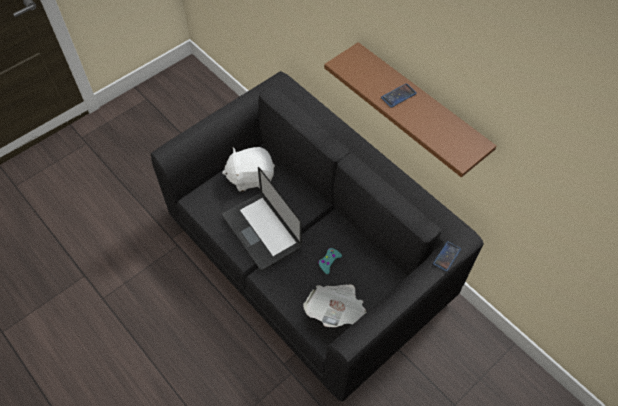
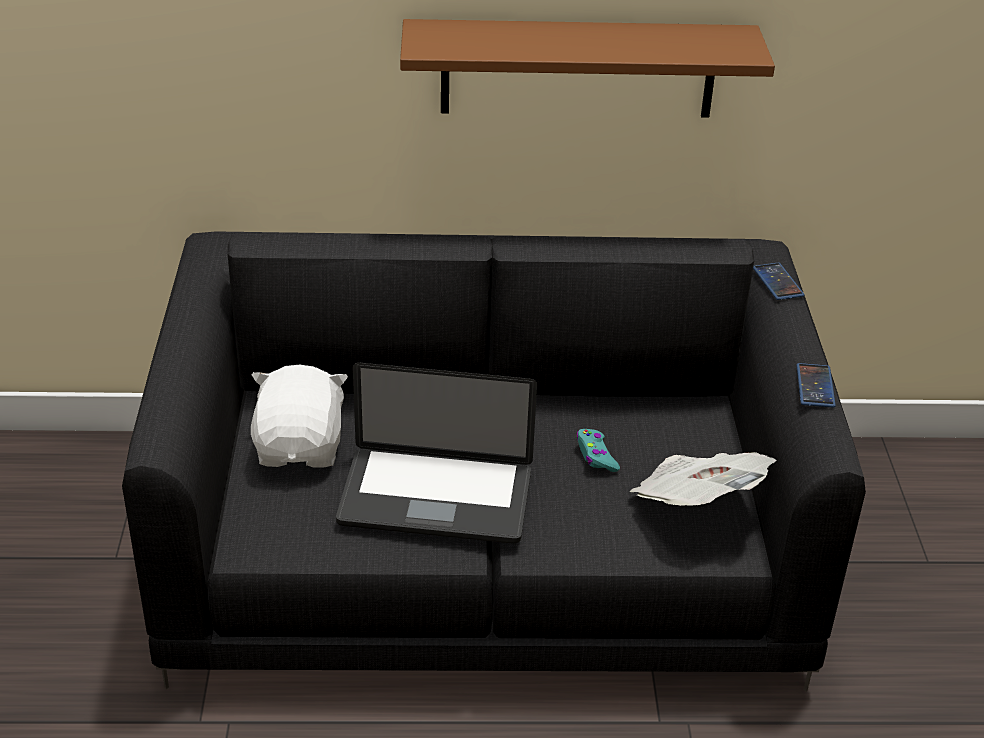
camera: 50 degrees left, 20 degrees down
(250, 177) = (301, 447): white plush toy -> white plush toy turned 150 degrees clockwise
(398, 95) = (562, 39): phone -> phone (815, 386)

